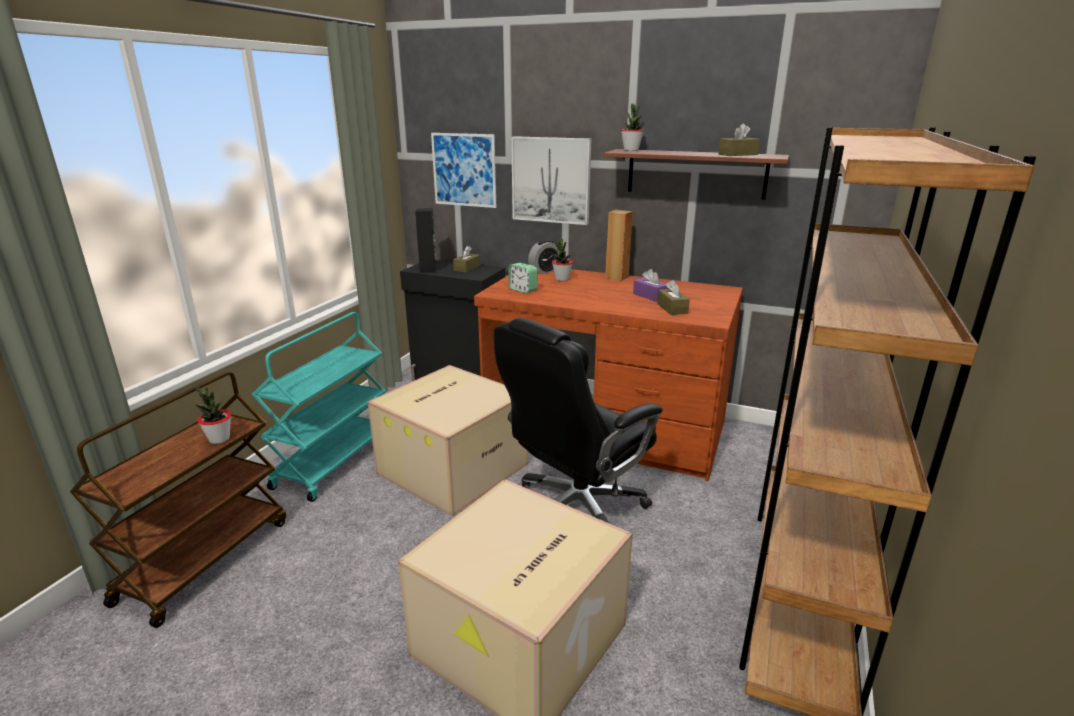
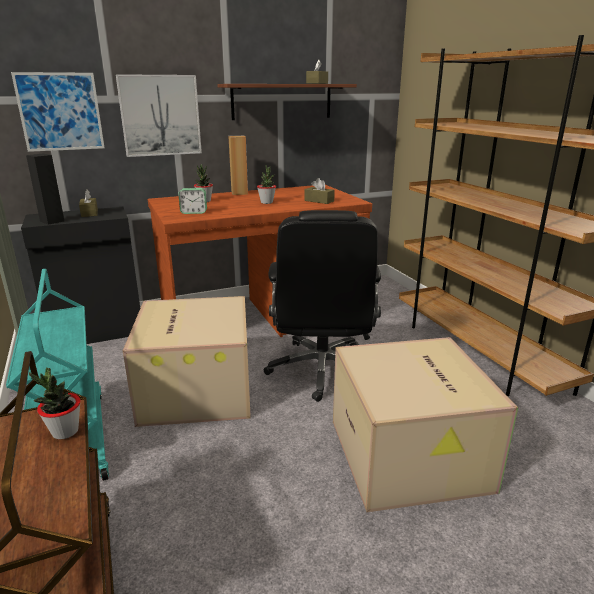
camera: 45 degrees left, 0 degrees up
(545, 271) = (177, 199): alarm clock -> none
(631, 150) = (236, 83): potted plant -> potted plant (267, 202)
(650, 296) = (289, 198): purple tissue box -> none

